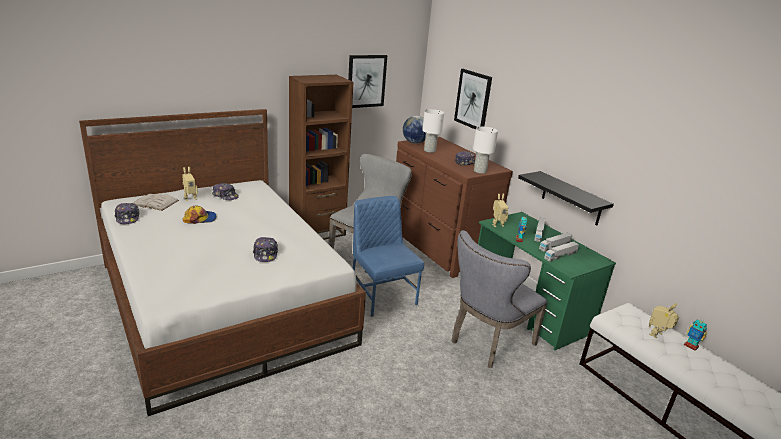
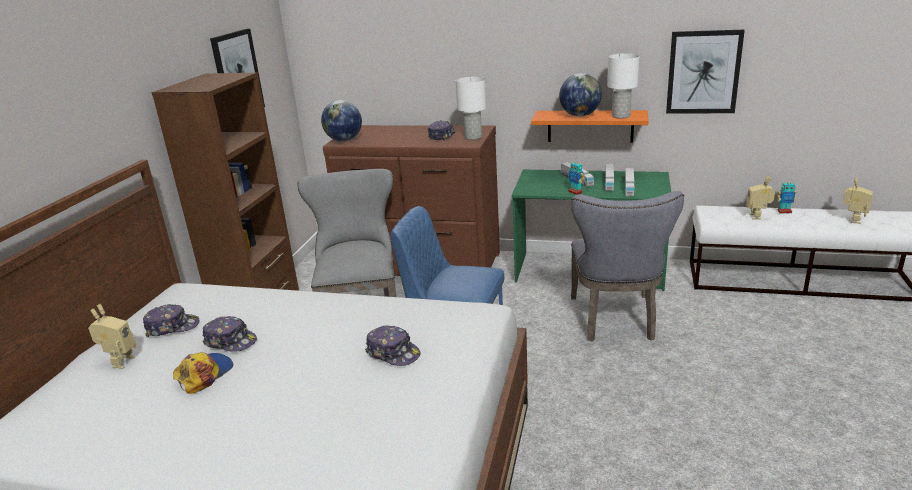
camera: 40 degrees left, 0 degrees up
(127, 218) = (71, 451): cap -> cap (230, 341)
(155, 202) = (70, 402): white book -> none
(429, 150) = (379, 140): white table lamp -> white table lamp (620, 116)
(473, 99) = (397, 57): picture -> picture (703, 72)
(497, 224) = (531, 190): toy robot -> toy robot (852, 220)
(556, 185) = (580, 115): none -> globe
(571, 198) = (590, 126): black shelf -> orange shelf

